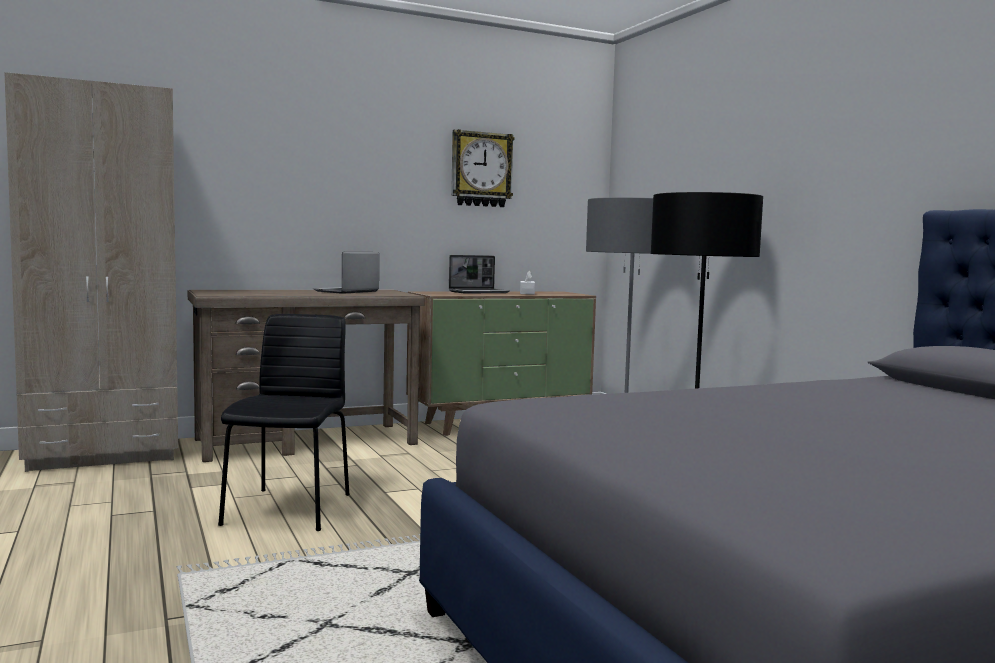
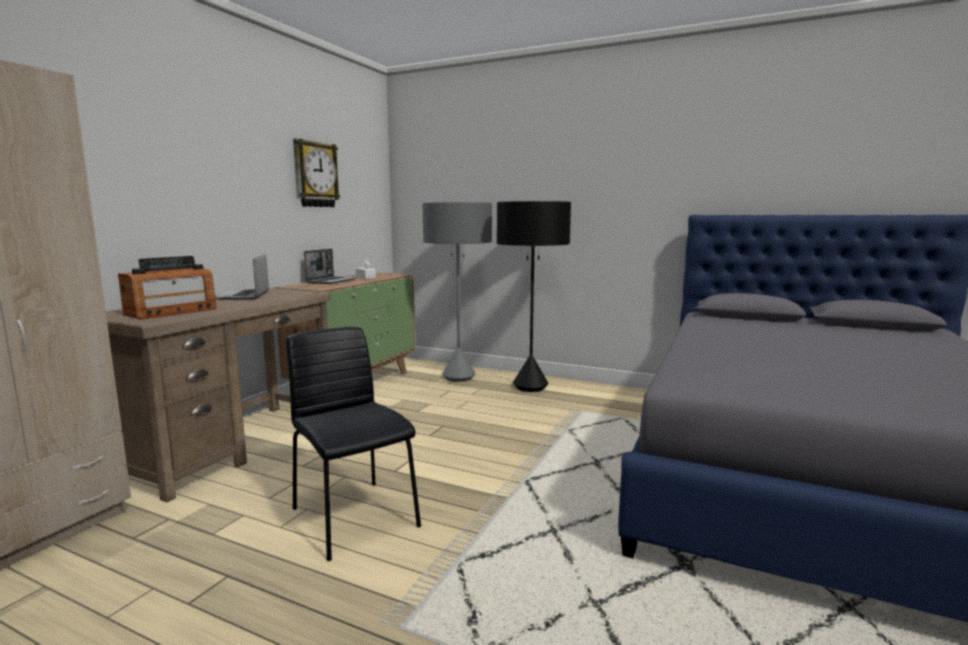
camera: 40 degrees left, 5 degrees up
(250, 293) = (171, 312): none -> radio

